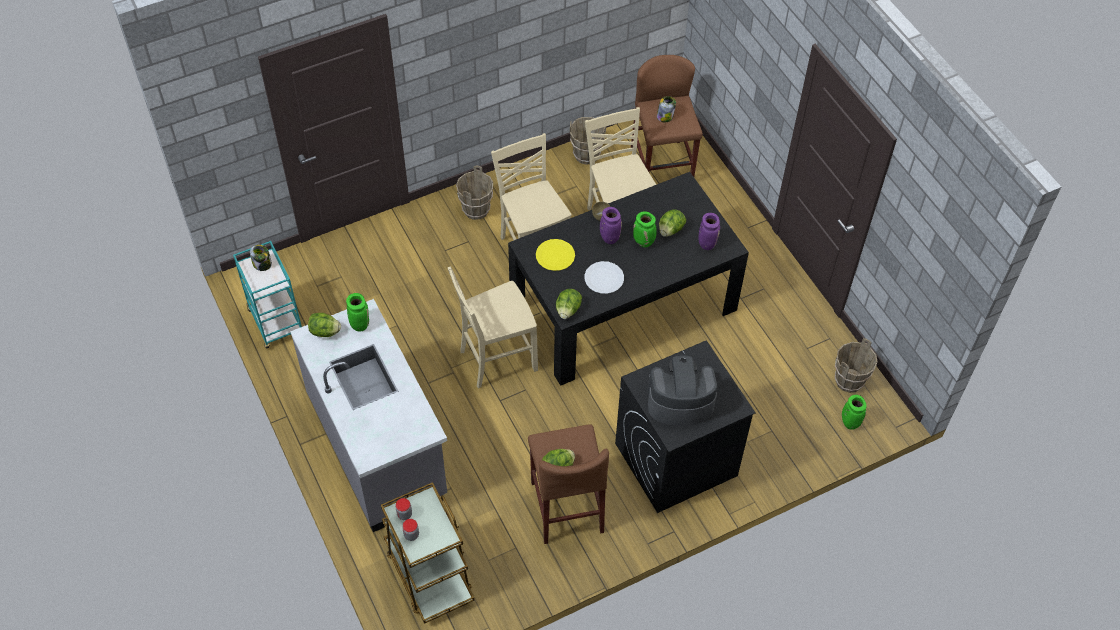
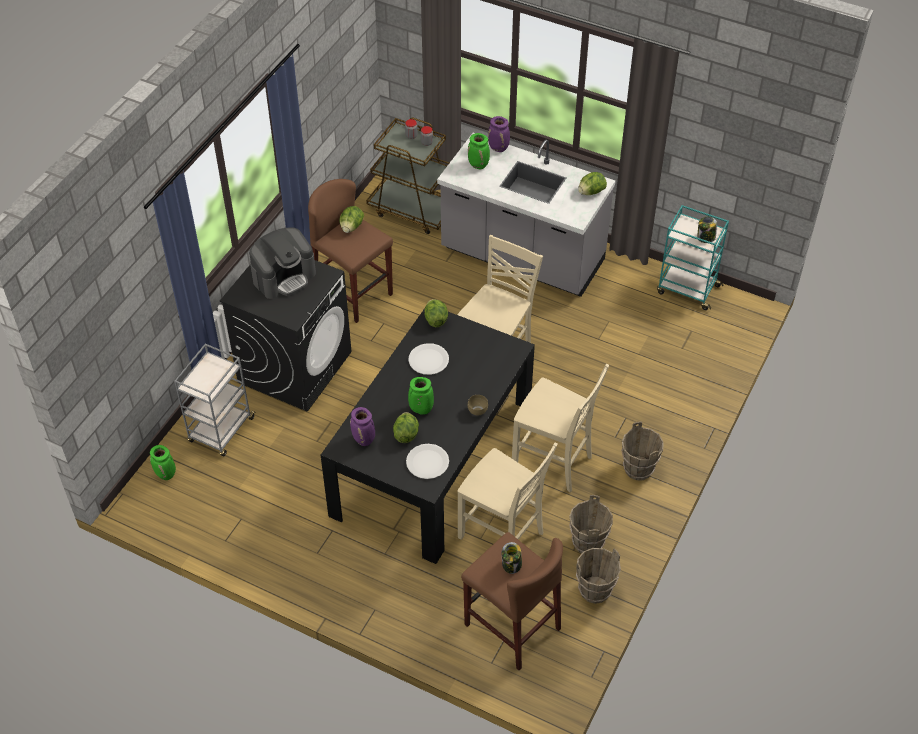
camera: 145 degrees right, 5 degrees down
(359, 324) = (573, 209): green vase -> green vase (479, 165)
(555, 256) = (485, 355): yellow plate -> none
(609, 238) = (454, 396): purple vase -> purple vase (499, 148)
(671, 201) = (427, 462): none -> white plate
(780, 435) = (221, 431): none -> grey cart
(849, 381) = (185, 510): brown bucket -> brown bucket (587, 543)

